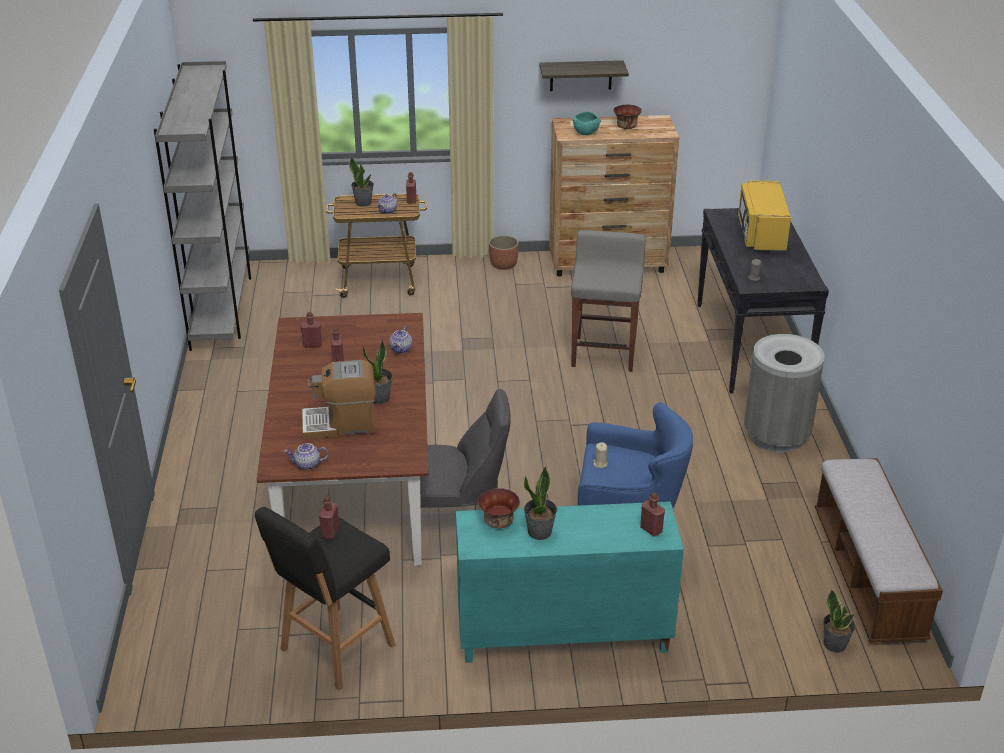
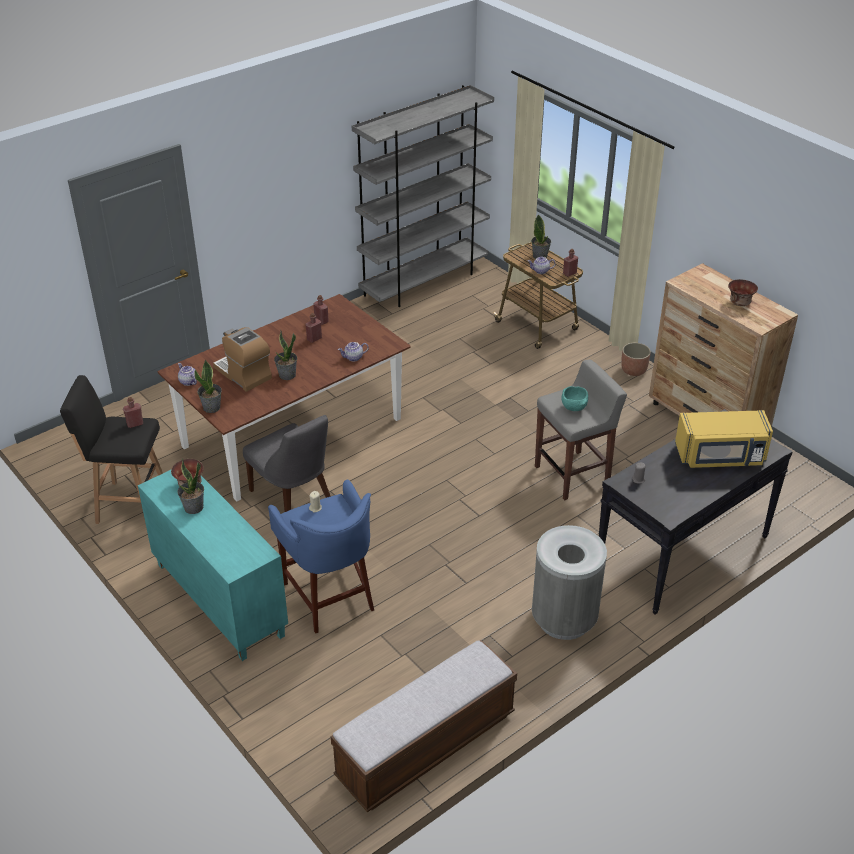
camera: 55 degrees right, 5 degrees up
(581, 75) = (733, 236): shelf -> none
(586, 133) = (698, 289): turquoise bowl -> turquoise bowl (574, 408)
(651, 529) = (238, 559): red bottle -> none
(760, 234) = (720, 456): yellow microwave -> yellow microwave turned 150 degrees counterclockwise
(835, 644) = (323, 755): potted plant -> potted plant (212, 407)

